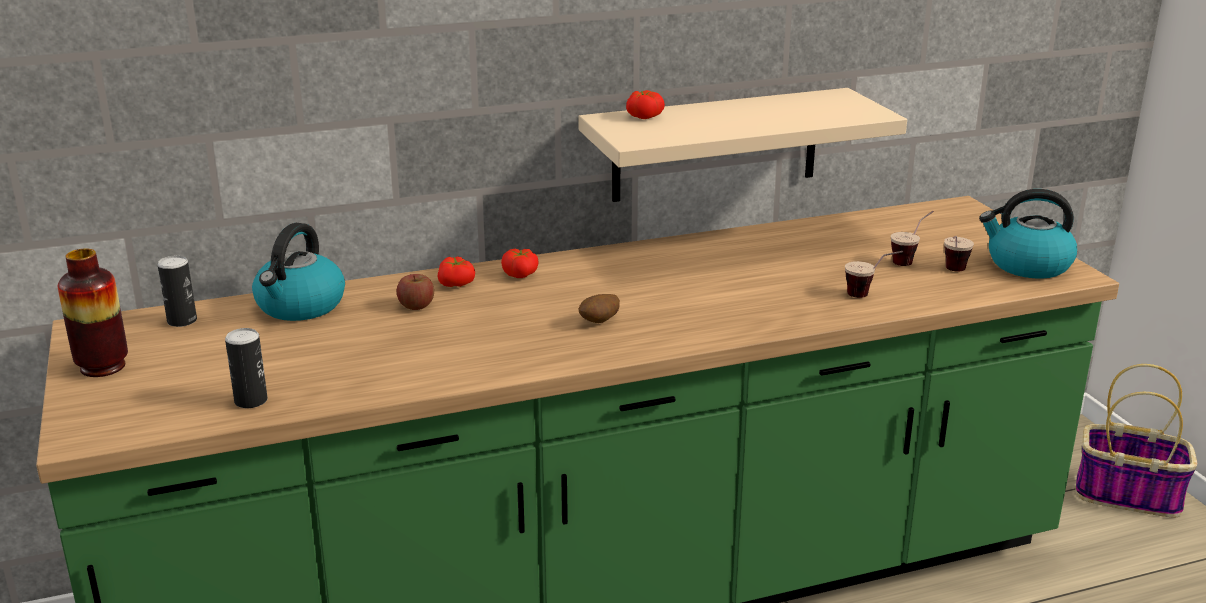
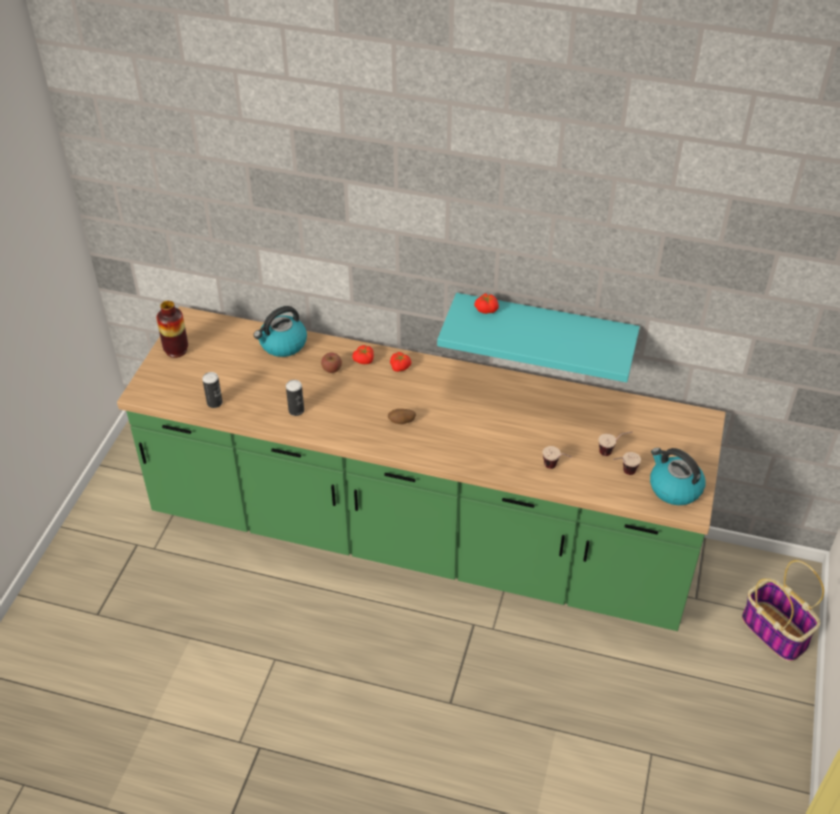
camera: 35 degrees right, 20 degrees up
(182, 321) = (227, 332): can -> can (296, 410)
(716, 145) = (544, 330): beige shelf -> turquoise shelf

